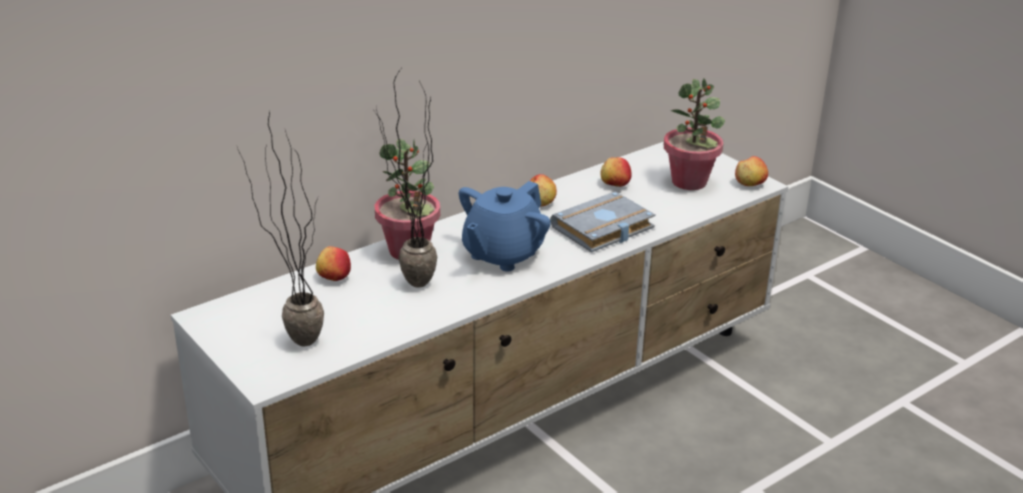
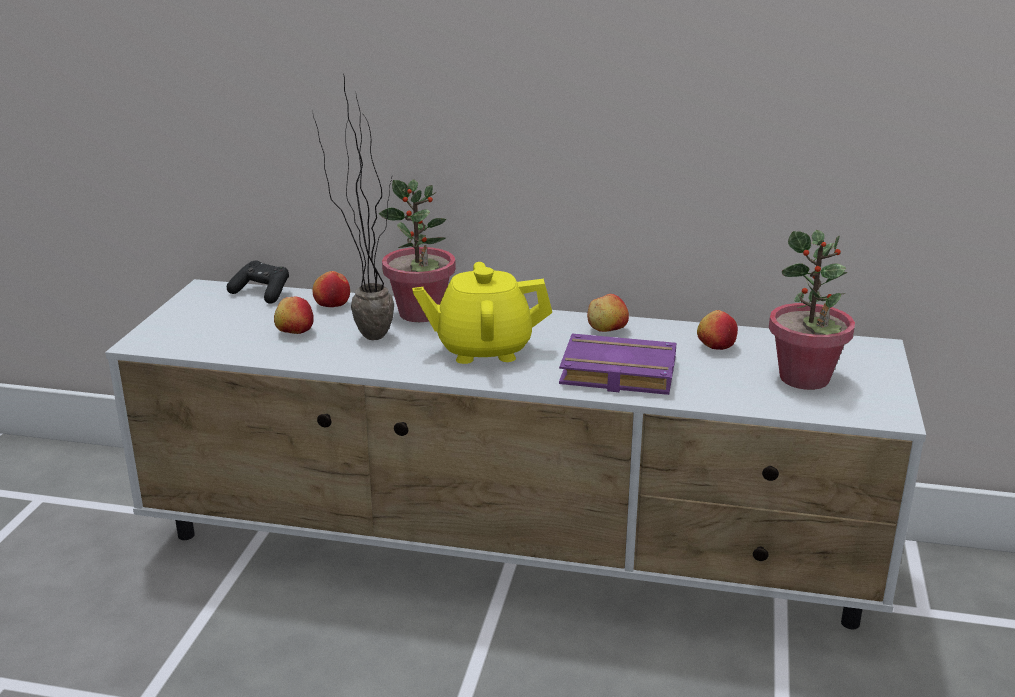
camera: 50 degrees right, 5 degrees down
(259, 296) = (262, 293): none -> black game controller
(293, 338) = (217, 327): potted plant -> none
(502, 254) = (483, 349): blue teapot -> yellow teapot
(603, 230) = (615, 374): grey book -> purple book
(750, 184) = (876, 411): apple -> apple (294, 332)

